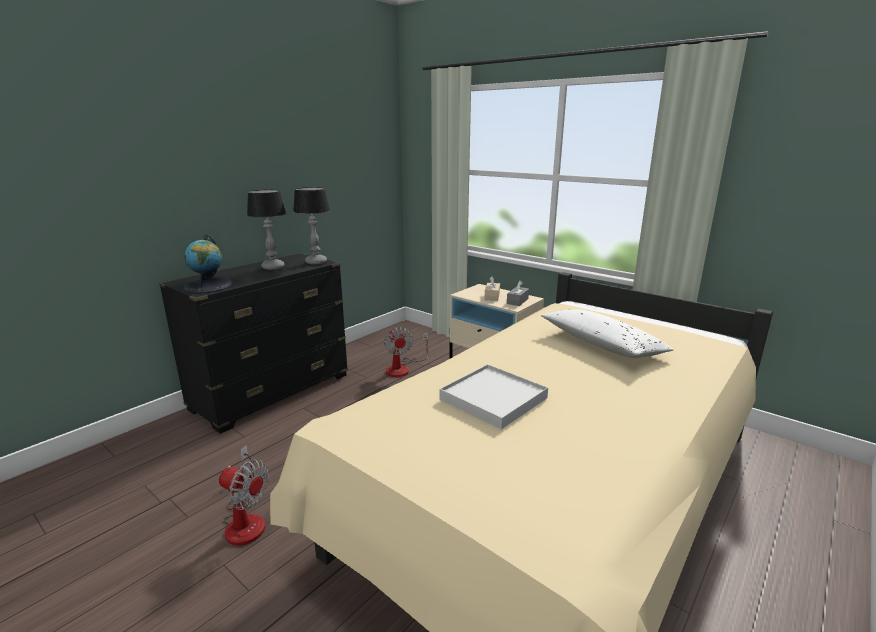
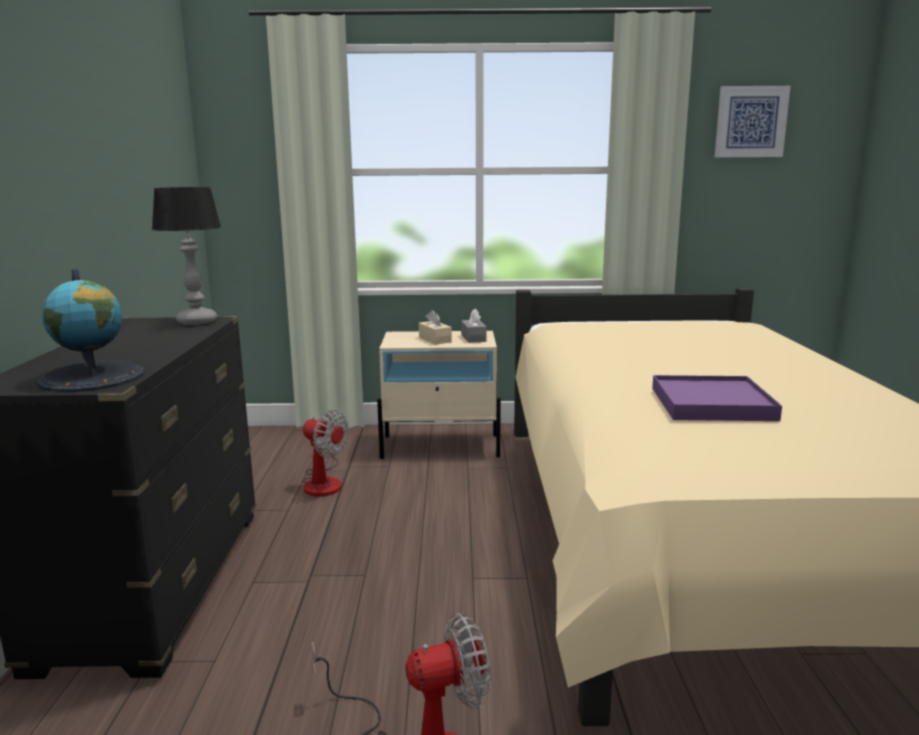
camera: 40 degrees left, 5 degrees down
(272, 267) = (137, 338): table lamp -> none
(493, 398) = (712, 404): white tray -> purple tray
(602, 345) = (674, 344): white pillow -> none
(814, 145) = (750, 122): none -> picture

